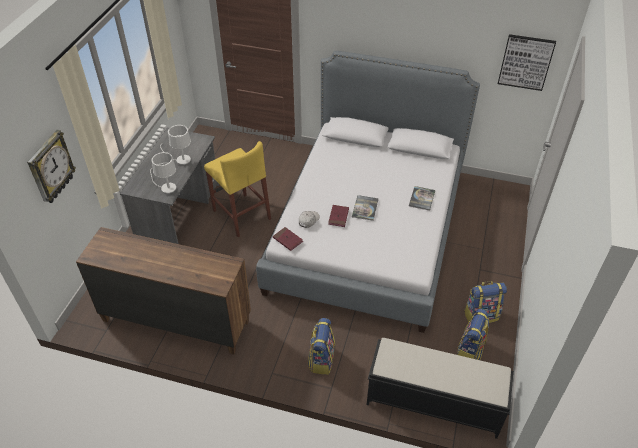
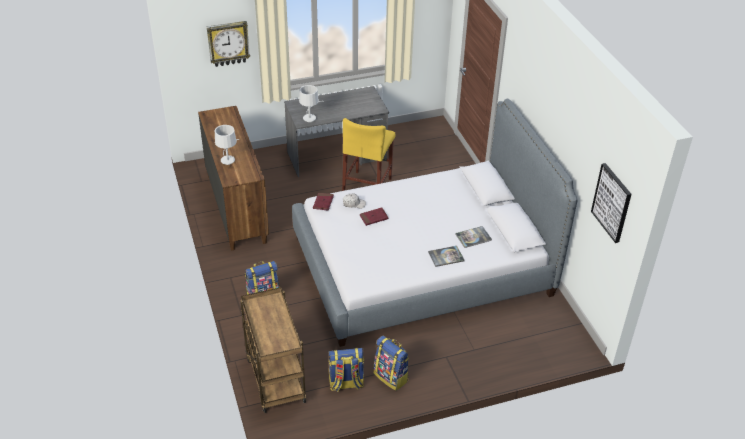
camera: 55 degrees right, 5 degrees down
(180, 160) = (345, 109): white table lamp -> white table lamp (228, 159)
(365, 208) = (399, 228): book -> book (473, 237)
(432, 401) = (274, 379): black bench -> brown cart

